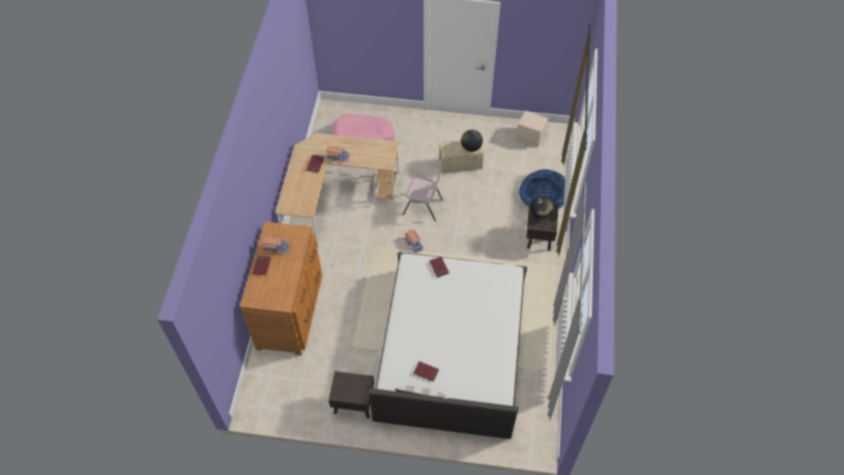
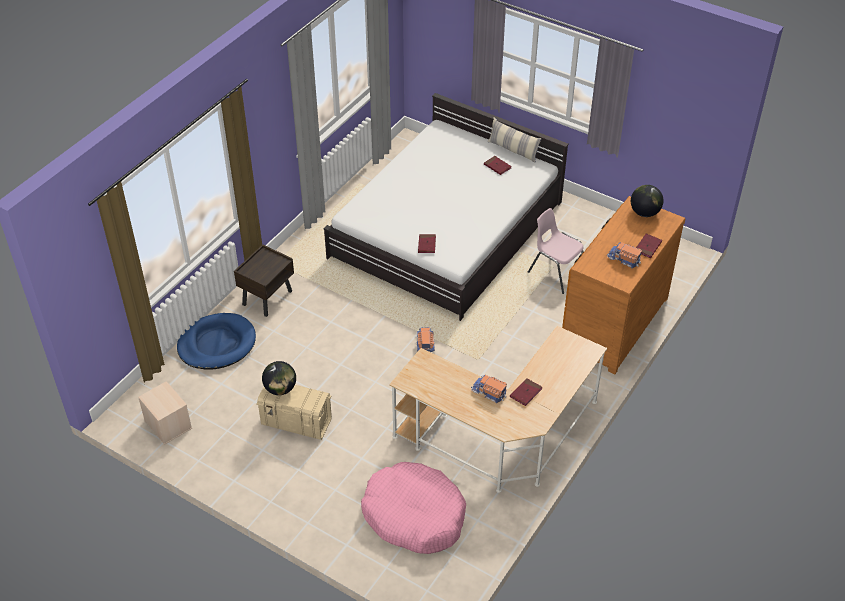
camera: 155 degrees left, 10 degrees down
(353, 404) = (575, 220): brown nightstand -> none
(423, 207) = (385, 383): pink chair -> pink chair (556, 272)
(540, 214) = (263, 270): globe -> globe (644, 213)

